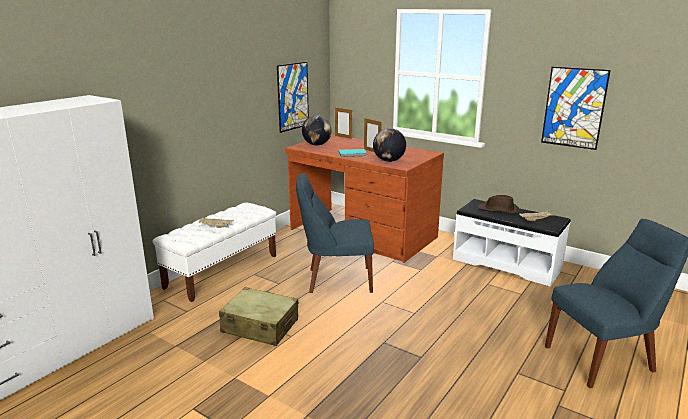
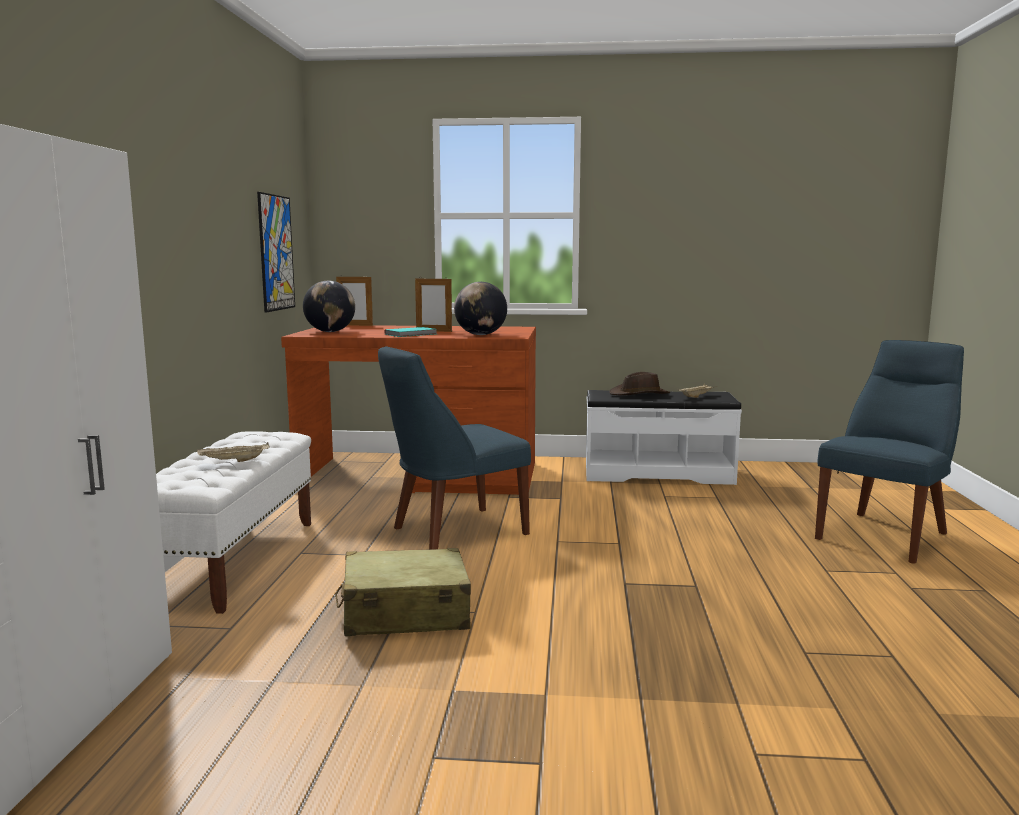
camera: 30 degrees left, 10 degrees down
(574, 108) = (707, 244): picture -> none

